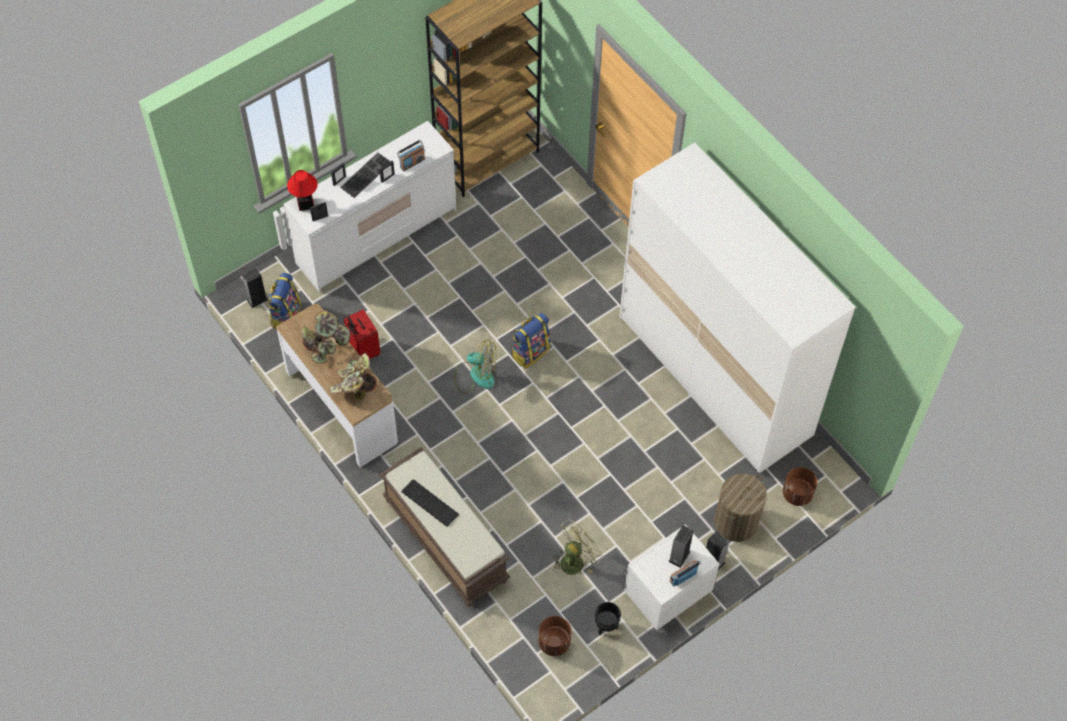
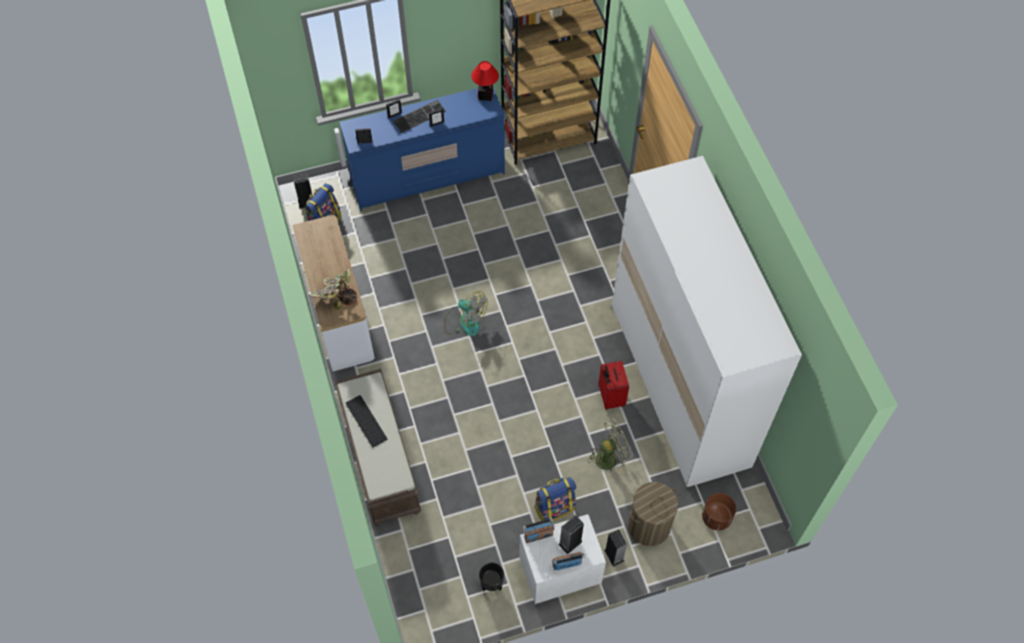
camera: 20 degrees right, 0 degrees up
(305, 204) = (357, 127): table lamp -> table lamp (485, 95)
(325, 344) = (327, 253): potted plant -> none
(363, 350) = (377, 271): red suitcase -> red suitcase (610, 397)
(377, 236) = (428, 178): white dresser -> blue dresser
(412, 162) = (463, 116): radio -> radio (538, 535)
(530, 351) = (521, 314): backpack -> backpack (554, 507)
(554, 642) = (438, 584): brown planter -> none
(575, 559) = (487, 513): green fan -> green fan (610, 457)

